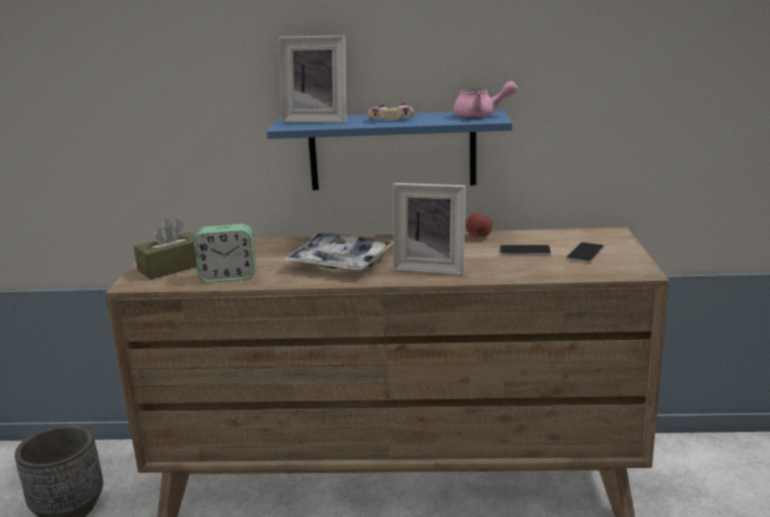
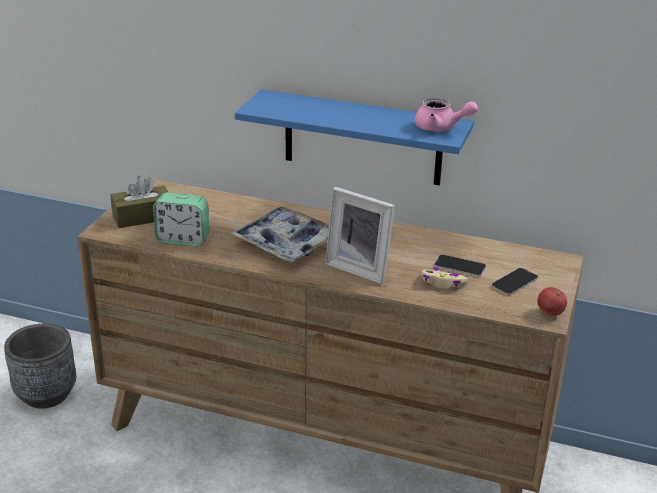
camera: 15 degrees right, 10 degrees up
(318, 120) = (289, 103): picture frame -> none
(391, 119) = (354, 116): beige game controller -> beige game controller (443, 283)
(479, 237) = (430, 238): apple -> apple (550, 313)

